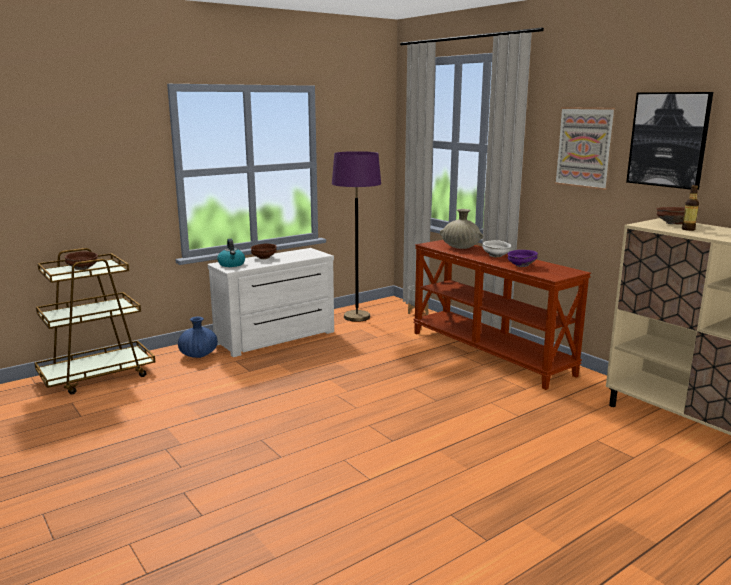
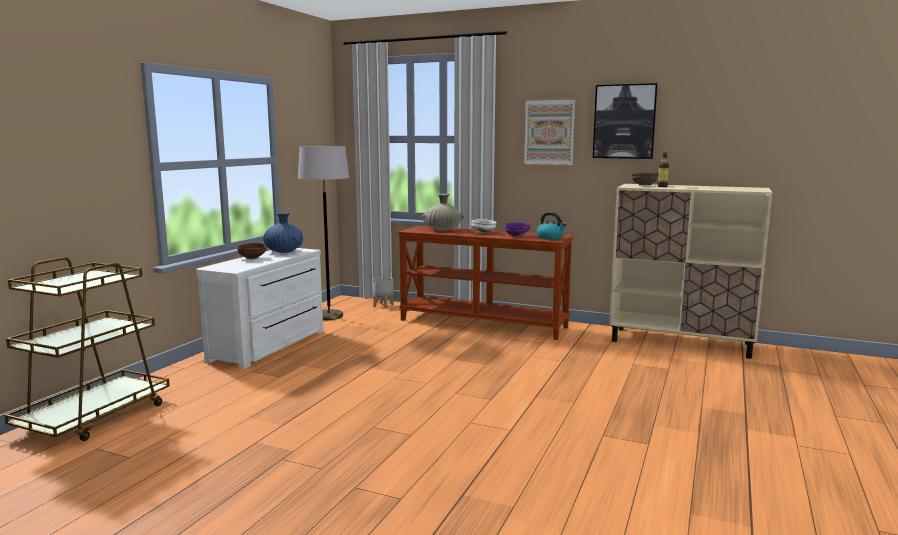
camera: 30 degrees left, 5 degrees down
(83, 269) = (76, 280): brown bowl -> none
(199, 355) = (200, 374): blue vase -> blue vase (284, 251)
(232, 264) = (227, 266): kettle -> kettle (550, 237)
(357, 317) = (329, 316): purple floor lamp -> grey floor lamp

